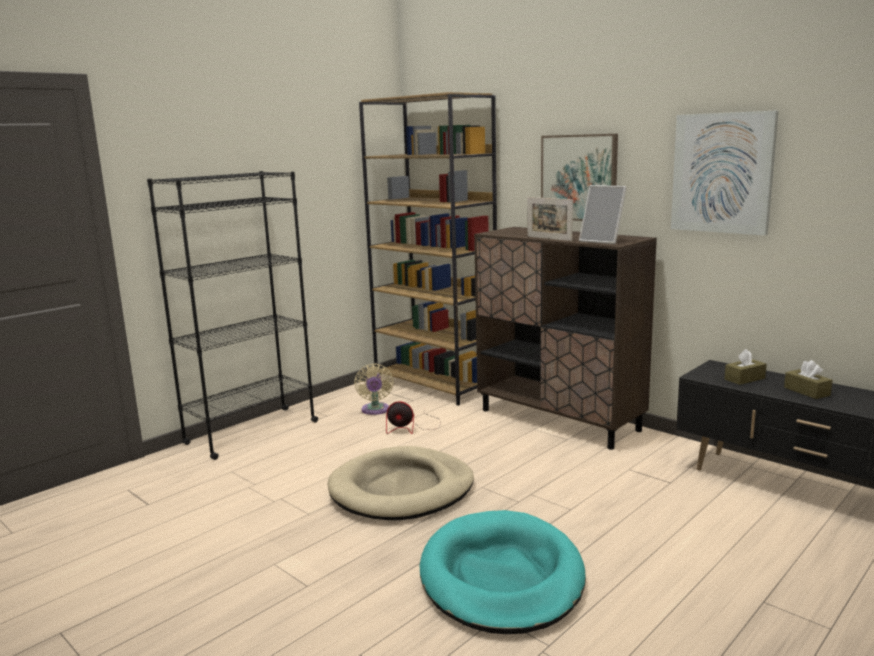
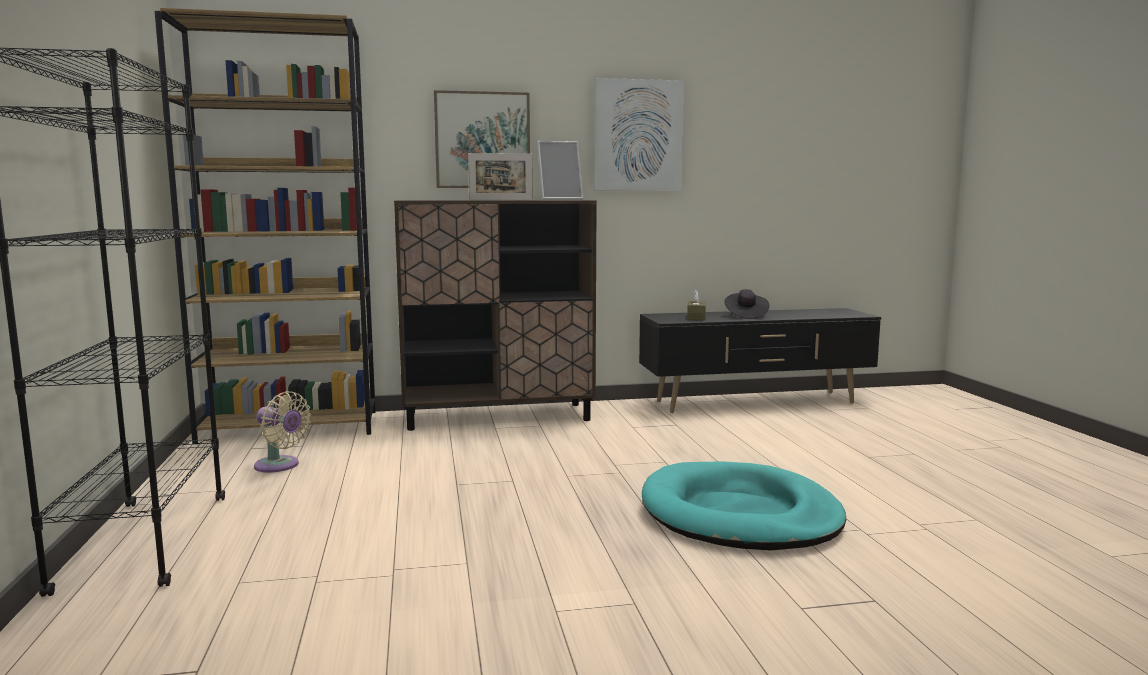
camera: 55 degrees left, 5 degrees down
(402, 489) = (505, 505): beige dog bed -> none
(411, 427) = (371, 464): fan -> none
(806, 391) = (745, 316): brown tissue box -> black hat

